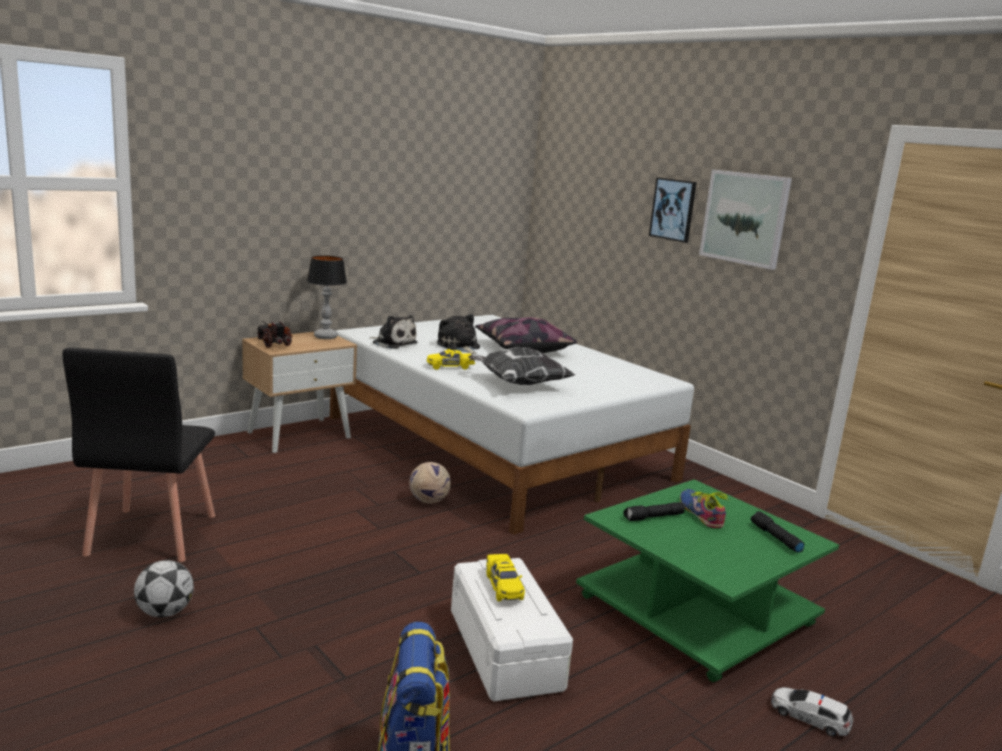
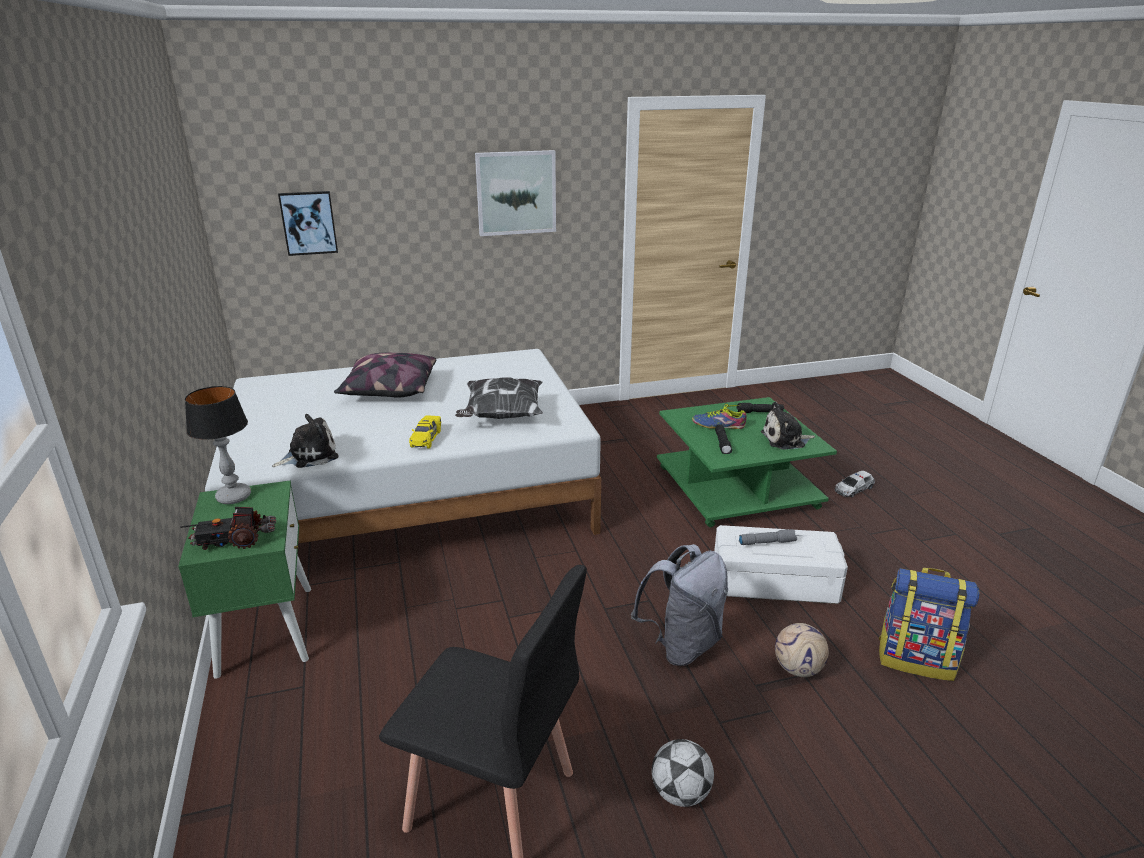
camera: 65 degrees left, 10 degrees up
(299, 434) = (265, 629): beige nightstand -> green nightstand
(359, 597) = (681, 645): none -> grey backpack
(428, 501) = (511, 566): football -> football (798, 669)
(459, 347) = (356, 420): plush toy -> plush toy (785, 440)
(503, 586) = (767, 542): yellow toy car -> grey flashlight
(673, 209) = (434, 199): picture -> picture (308, 223)

